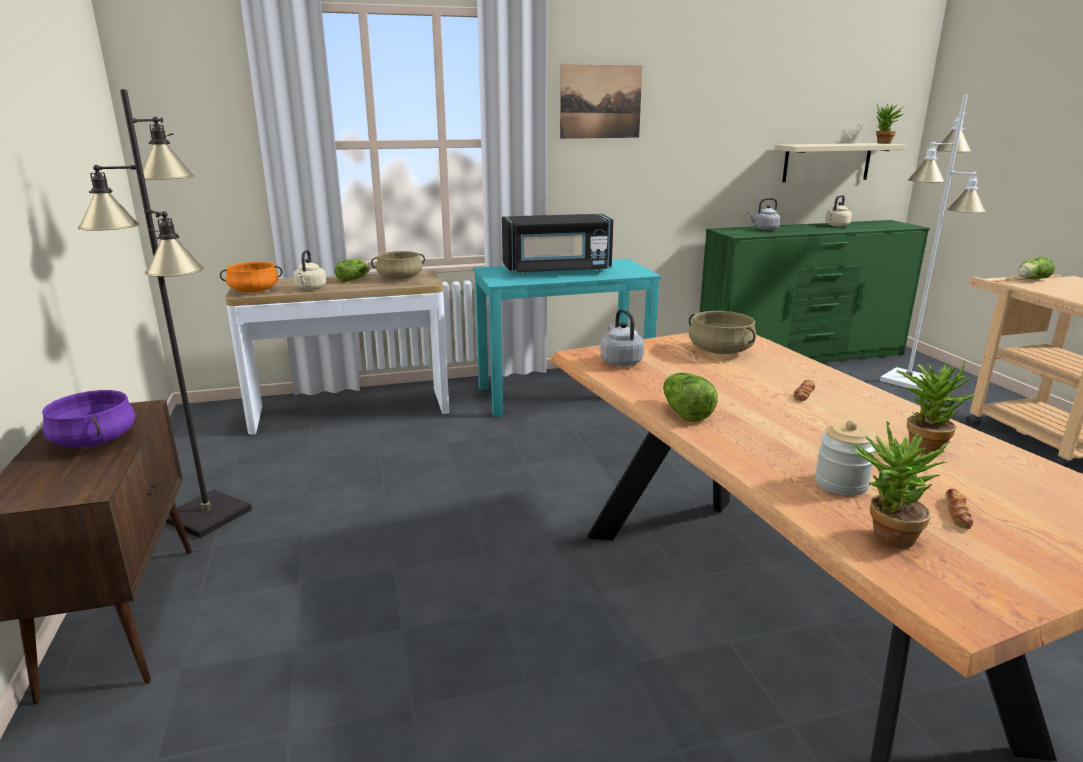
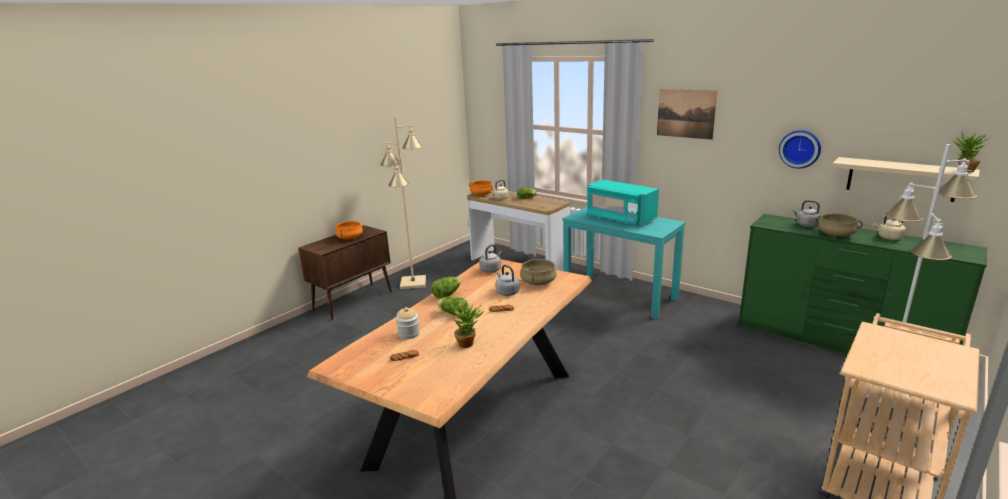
camera: 55 degrees right, 0 degrees up
(94, 440) = (349, 238): purple cooking pot -> orange cooking pot
(209, 515) = (413, 283): black floor lamp -> beige floor lamp
(400, 278) = (543, 202): beige cooking pot -> beige cooking pot (836, 234)
(557, 270) = (619, 218): black microwave -> turquoise microwave
(733, 375) = (506, 292): none -> grey kettle
(738, 139) = (800, 148): none -> wall clock
(884, 537) = (371, 348): potted plant -> none
(1031, 279) = (901, 331): lettuce -> lettuce (452, 313)

